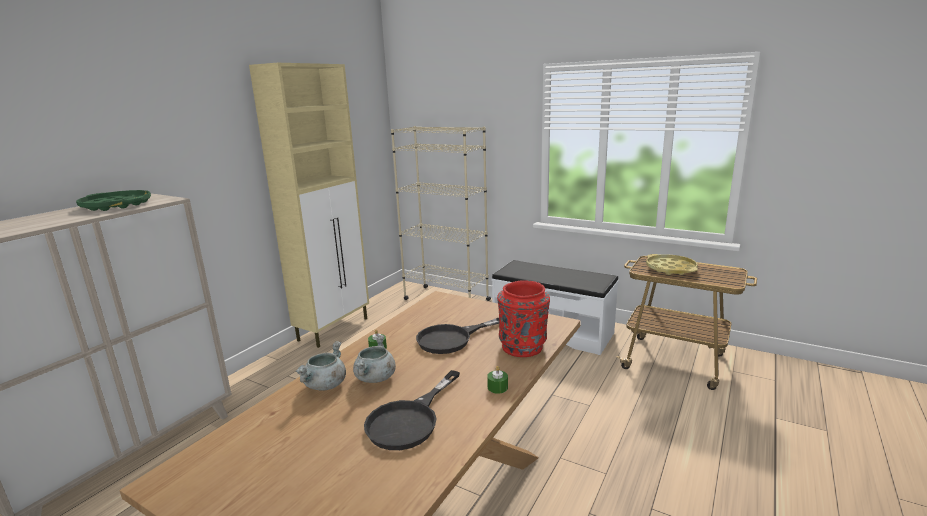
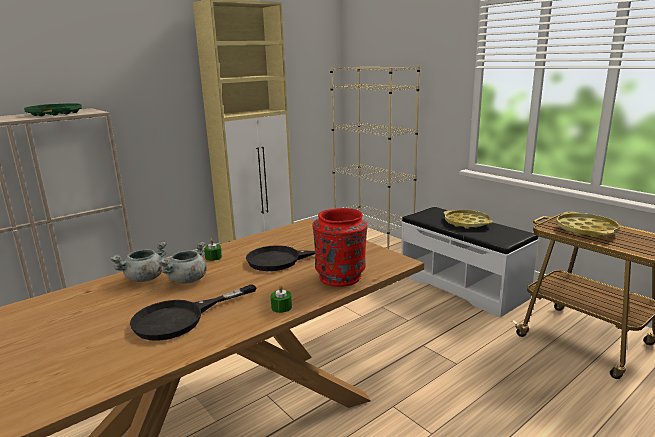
camera: 20 degrees right, 0 degrees up
(554, 273) = (466, 223): none -> yellow tray

